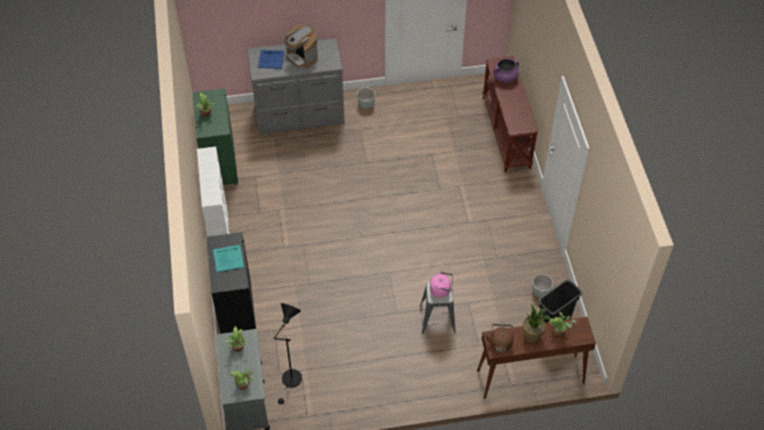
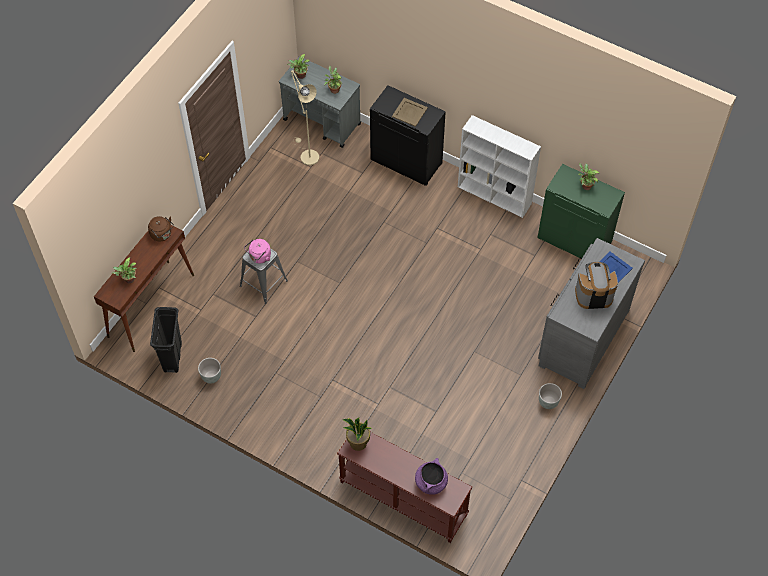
camera: 130 degrees right, 5 degrees up
(228, 258) = (409, 112): turquoise tray -> beige tray
(291, 382) = (307, 155): black floor lamp -> beige floor lamp
(532, 336) = (145, 259): potted plant -> potted plant (358, 443)

